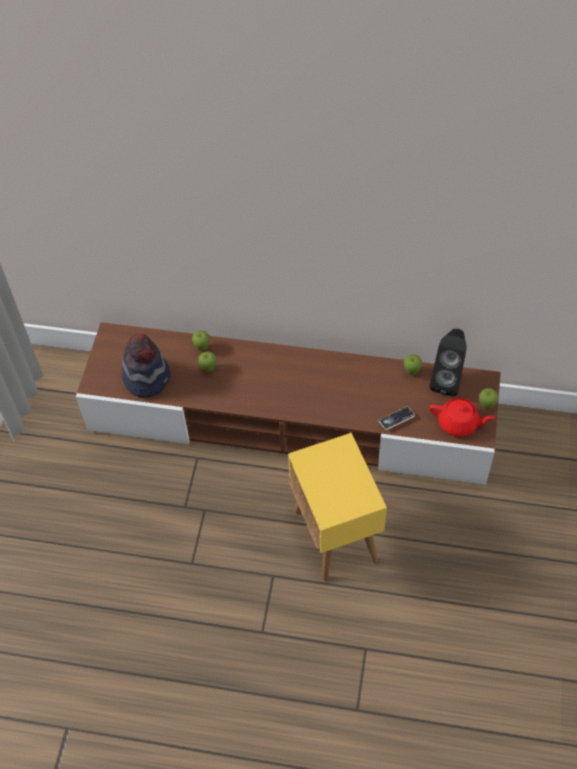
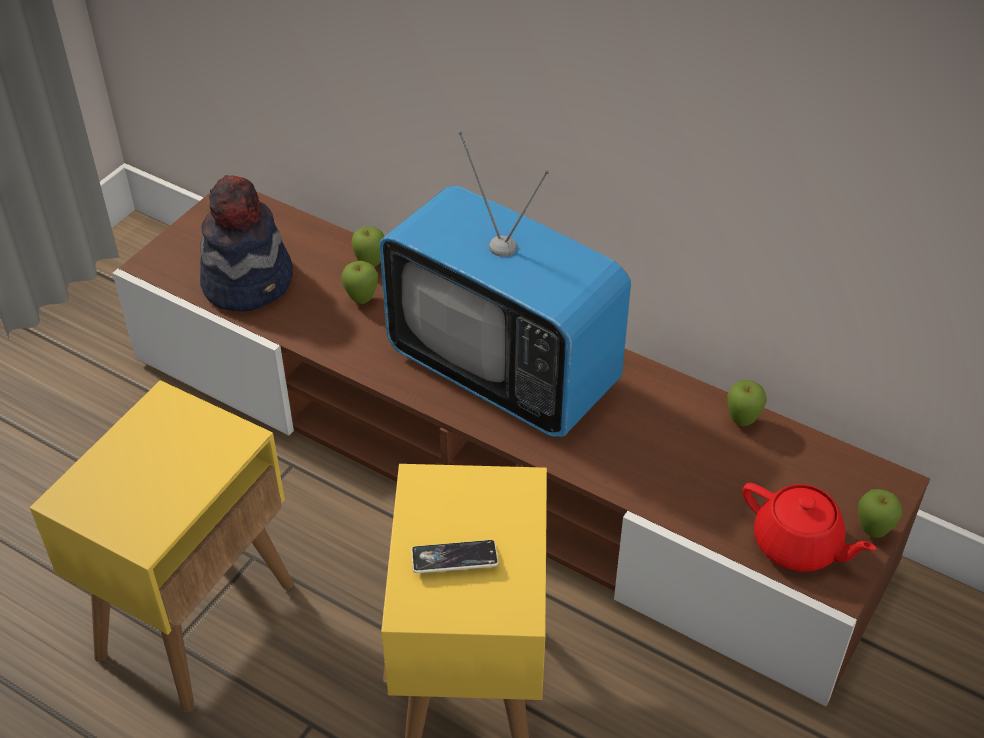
camera: 20 degrees right, 10 degrees down
(195, 548) = (197, 619): none -> yellow side table
(294, 383) = (503, 371): none -> television
(396, 419) = (671, 495): phone -> phone (454, 560)
(447, 380) = (809, 457): black speaker -> none

